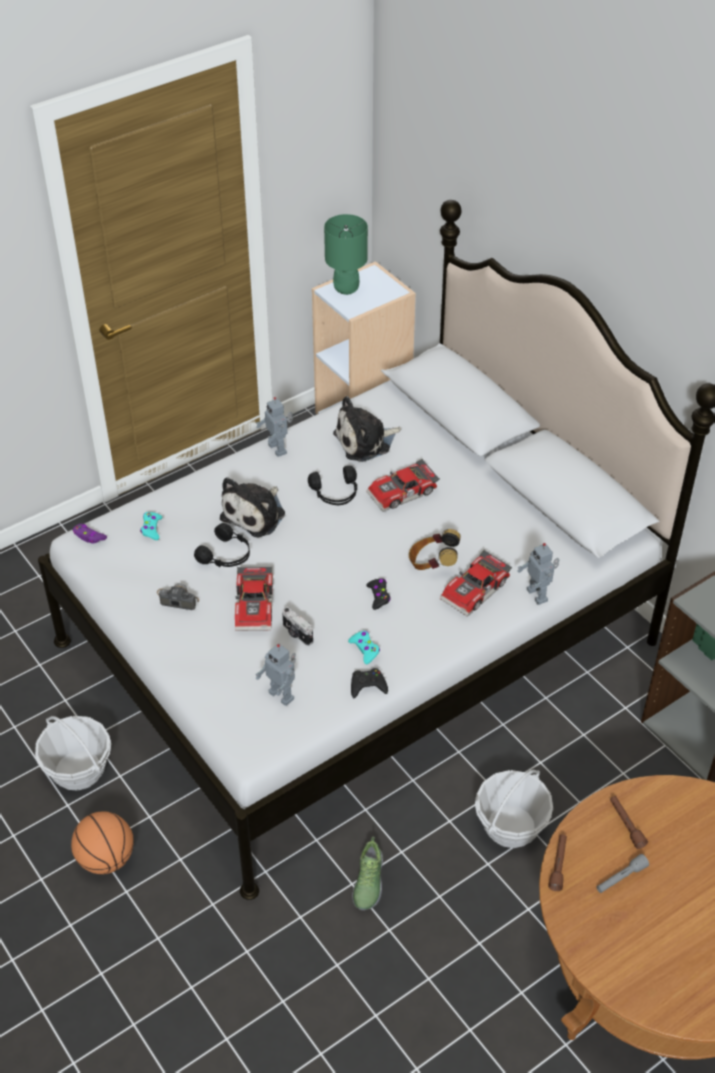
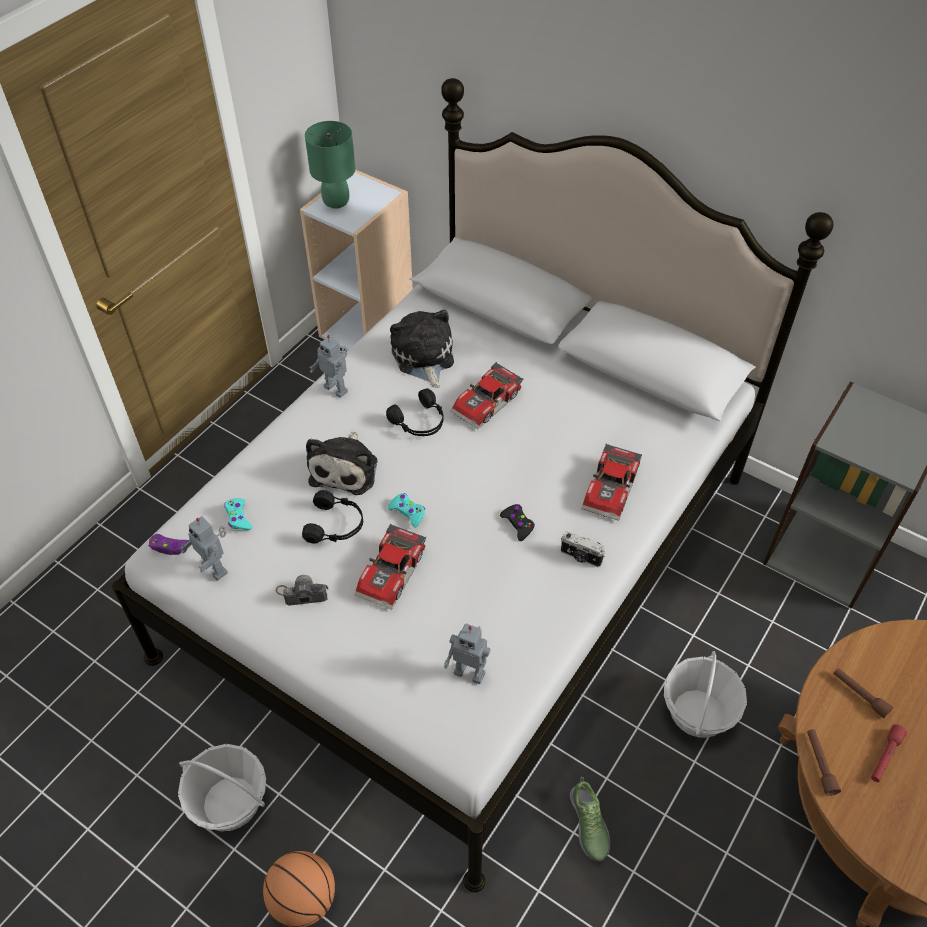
camera: 20 degrees left, 5 degrees up
(256, 605) = (393, 573): toy car -> toy car turned 45 degrees clockwise
(297, 634) = (452, 594): camera -> camera (580, 557)
(365, 441) = (423, 358): plush toy -> plush toy turned 120 degrees clockwise
(365, 649) = (532, 590): turquoise game controller -> turquoise game controller (408, 512)
(367, 686) = (555, 631): black game controller -> none
(432, 563) = (555, 472): headphones -> none
(538, 595) = (674, 475): toy robot -> toy robot (216, 568)
(620, 878) = (885, 757): grey flashlight -> red flashlight

